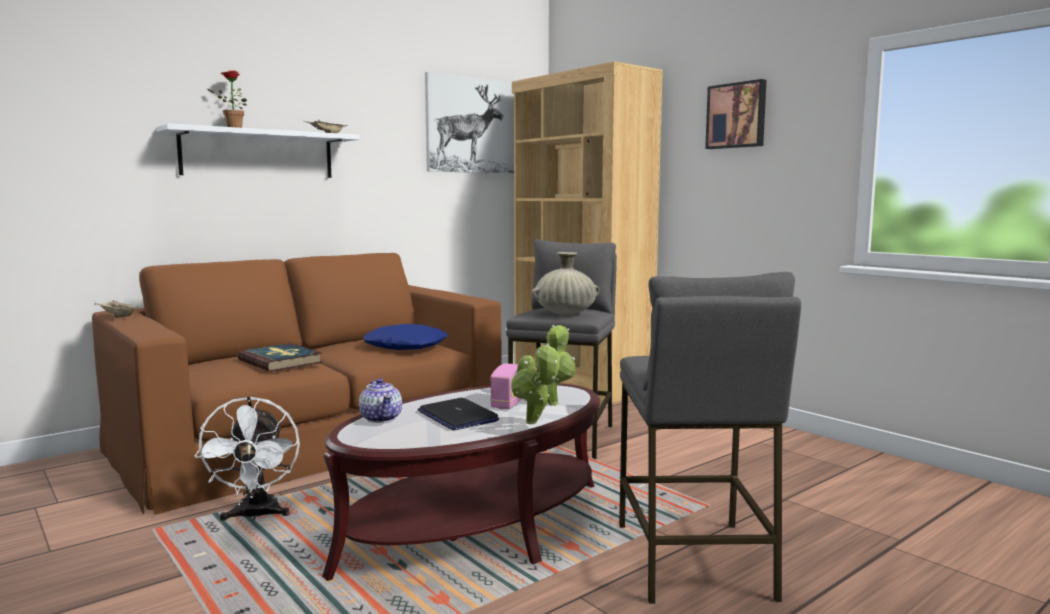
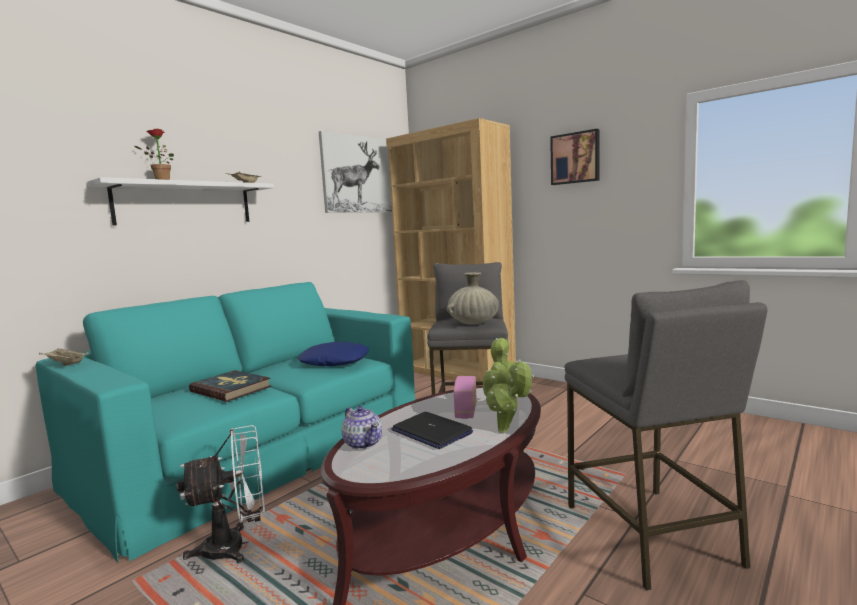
camera: 10 degrees left, 0 degrees up
(256, 516) = (235, 546): white fan -> white fan turned 90 degrees counterclockwise
(312, 436) = (258, 449): brown sofa -> turquoise sofa

